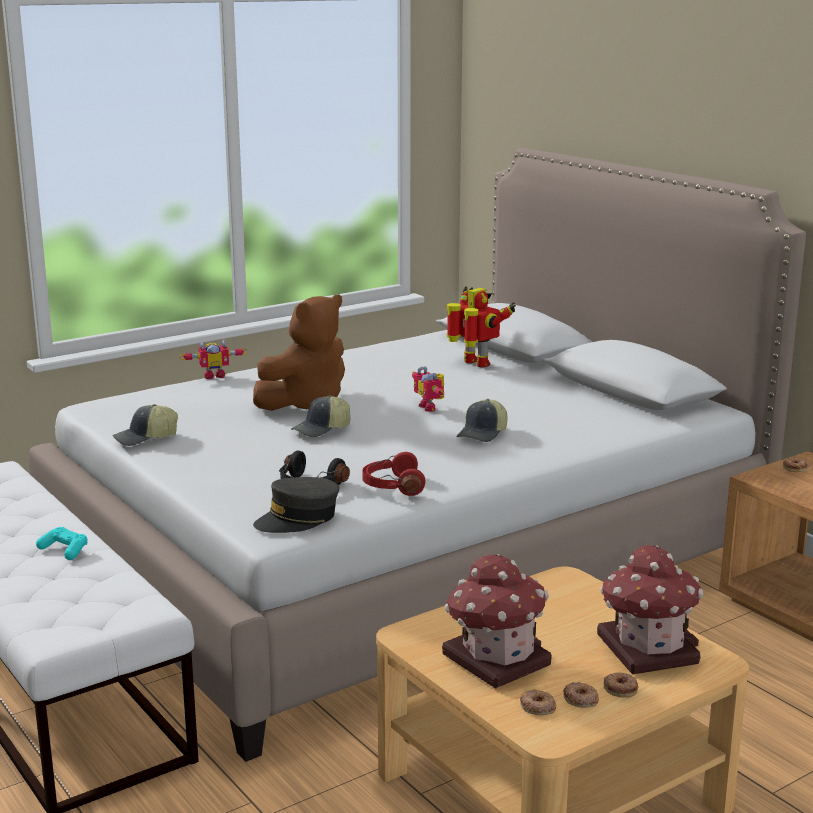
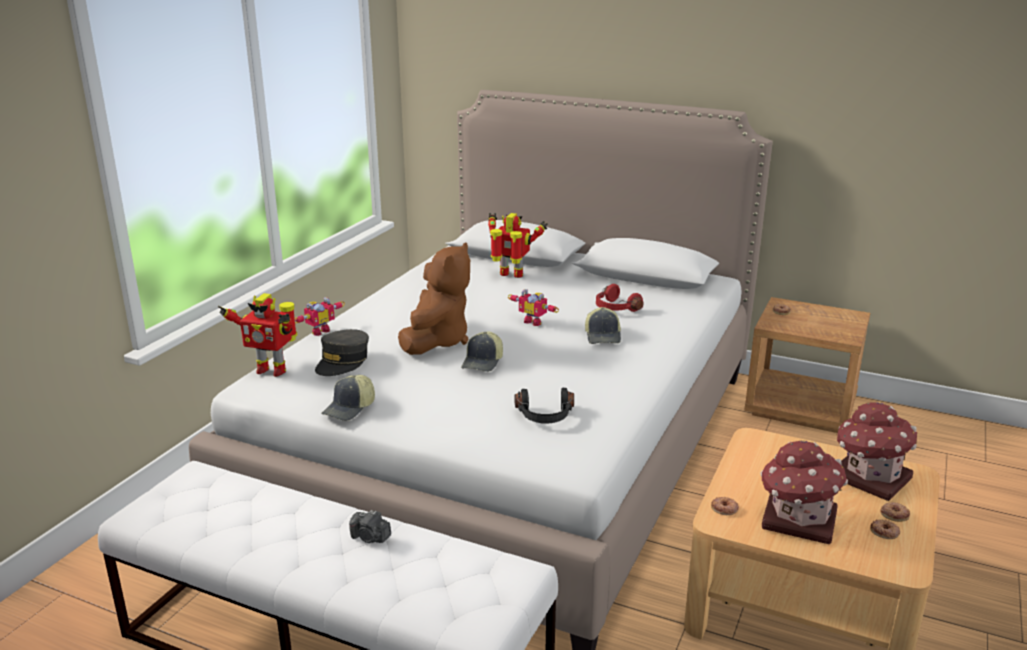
camera: 30 degrees left, 5 degrees up
(64, 550) = (370, 538): turquoise game controller -> camera
(126, 396) = (271, 370): none -> toy robot
(298, 519) = (581, 450): grey cap -> grey cap (342, 362)
(392, 486) = (606, 400): red headphones -> red headphones (615, 308)
(537, 707) = (869, 548): donut -> donut (724, 509)

